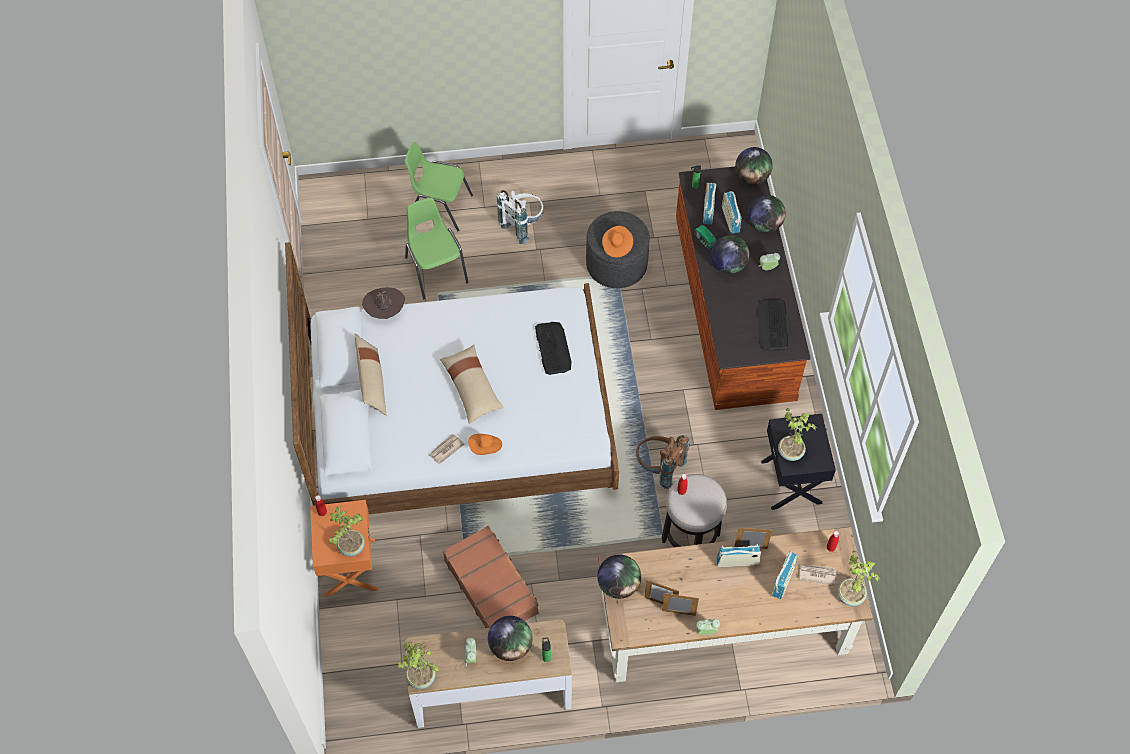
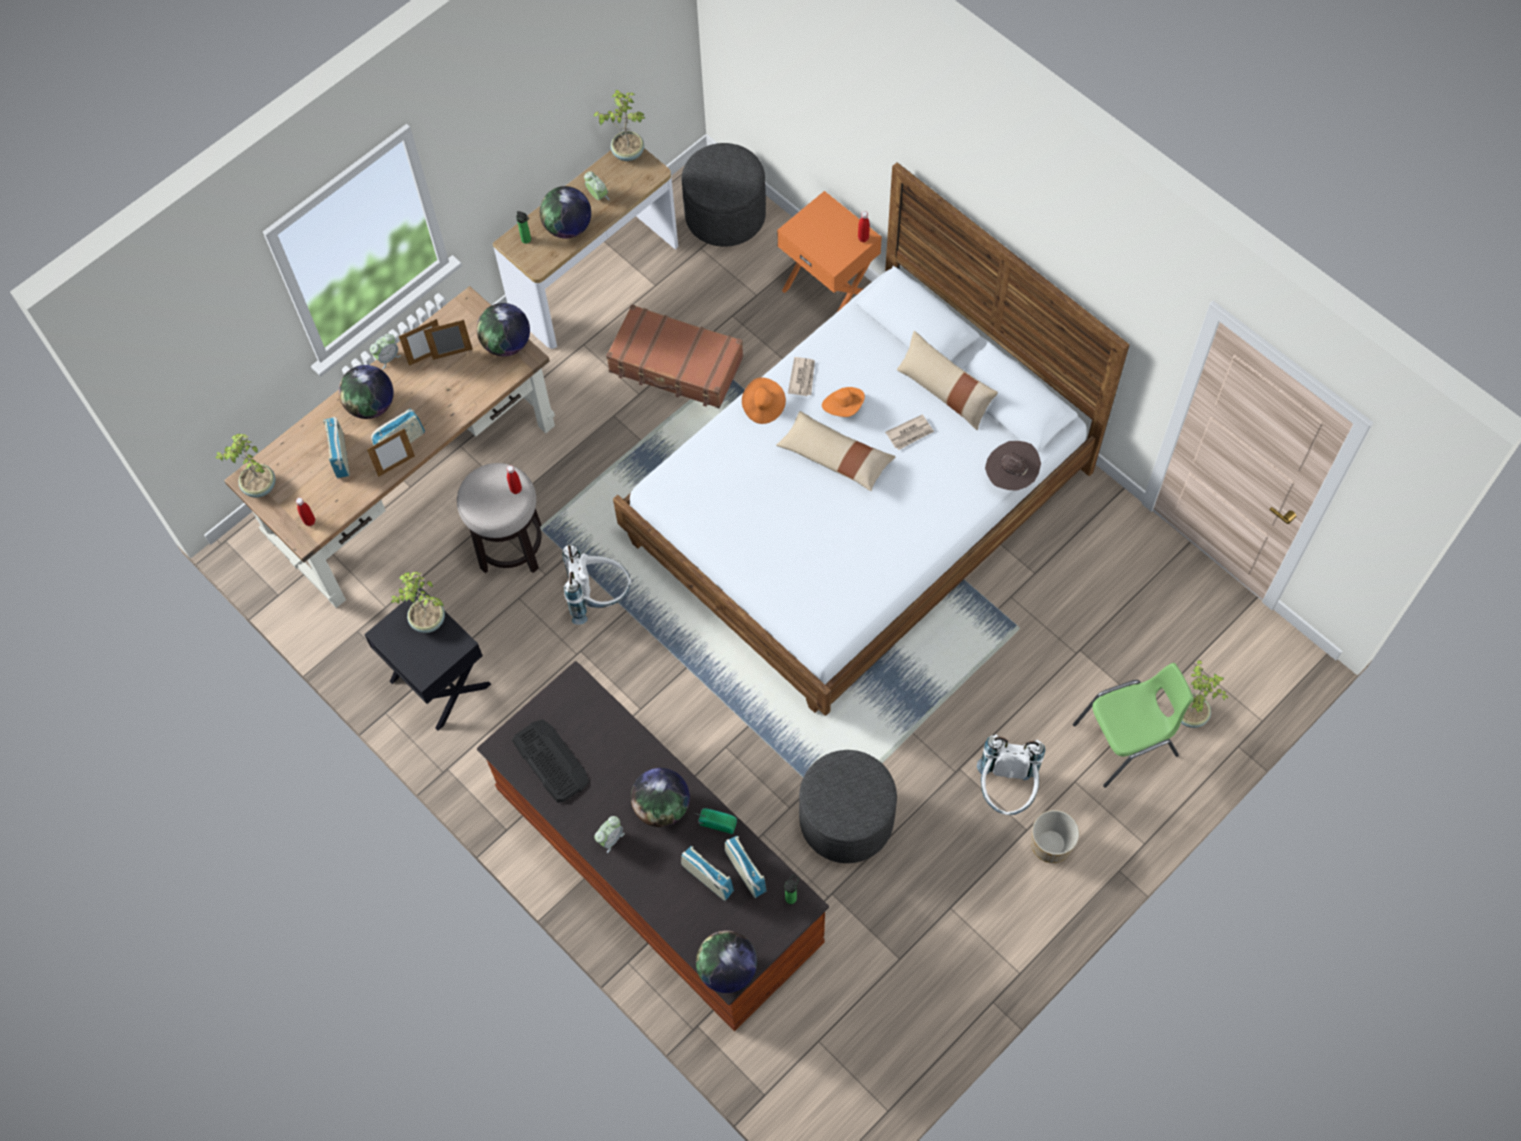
camera: 145 degrees right, 5 degrees up
(350, 546) = (806, 228): potted plant -> potted plant (1191, 714)
(363, 677) = (725, 215): none -> grey ottoman
(435, 269) = (1050, 655): green chair -> none
(524, 189) = (1051, 844): none -> planter
(553, 348) = (787, 562): keyboard -> none
(617, 246) = (836, 776): orange hat -> orange hat (843, 407)
(659, 468) = (599, 597): brown backpack -> white backpack
(764, 224) = (658, 902): globe -> globe (371, 405)
(816, 574) = (308, 484): newspaper -> newspaper (910, 433)

